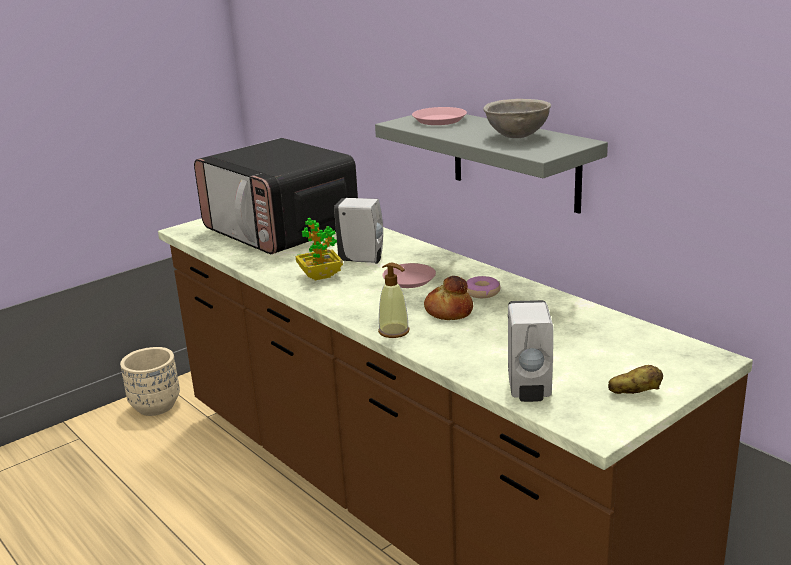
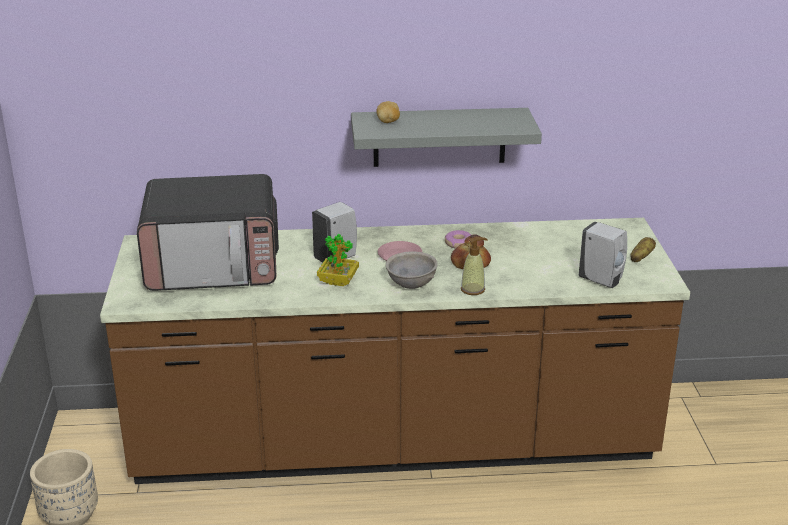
camera: 55 degrees left, 5 degrees up
(439, 120) = (388, 122): pink plate -> potato
(516, 137) = (475, 120): grey bowl -> grey bowl (411, 285)

